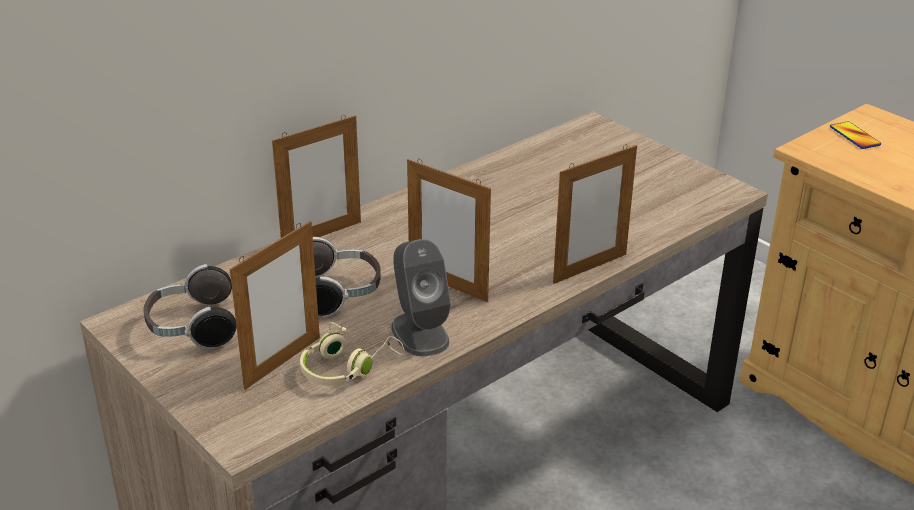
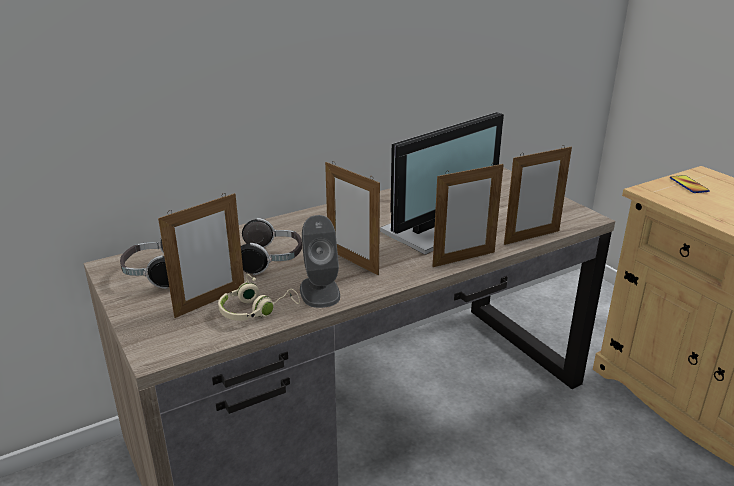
camera: 10 degrees right, 5 degrees down
(322, 235) = (274, 223): picture frame -> picture frame (531, 237)
(534, 234) = (428, 233): none -> monitor

